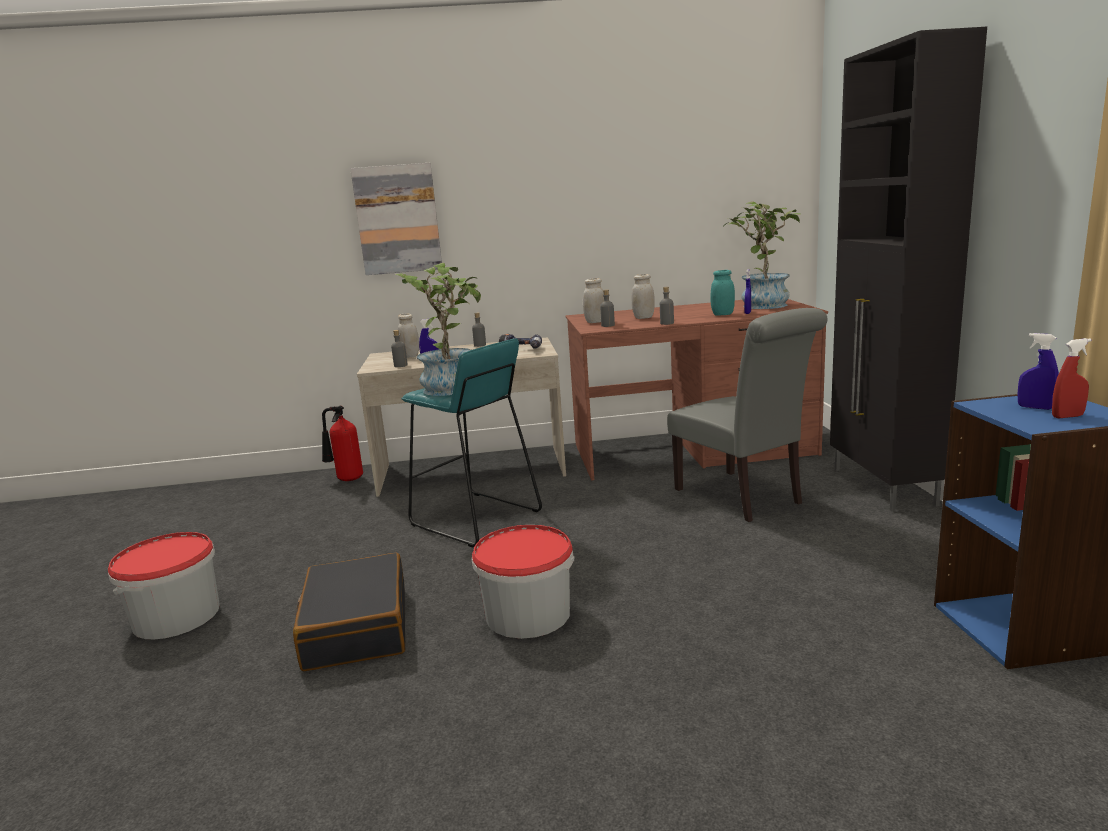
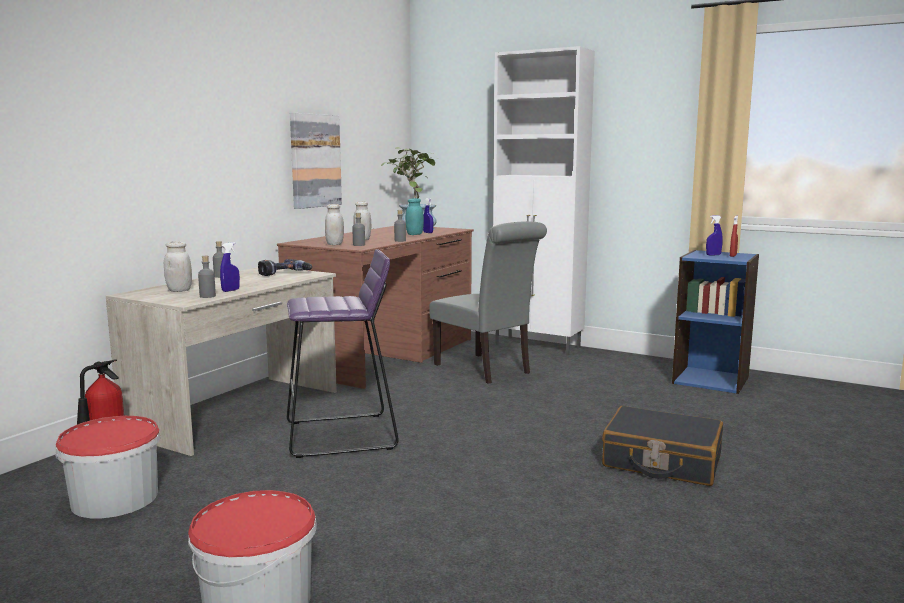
camera: 55 degrees left, 5 degrees down
(356, 628) = (449, 519): black suitcase -> black suitcase (661, 461)
(398, 219) = (133, 135): picture -> picture (315, 161)
(453, 386) = (323, 301): potted plant -> none
(475, 519) = (342, 435): turquoise stool -> purple stool
(528, 614) = (532, 460): bucket -> bucket (115, 499)
(743, 498) = (486, 370): grey chair -> grey chair turned 45 degrees clockwise
(883, 487) = (538, 346): black cabinet -> white cabinet

